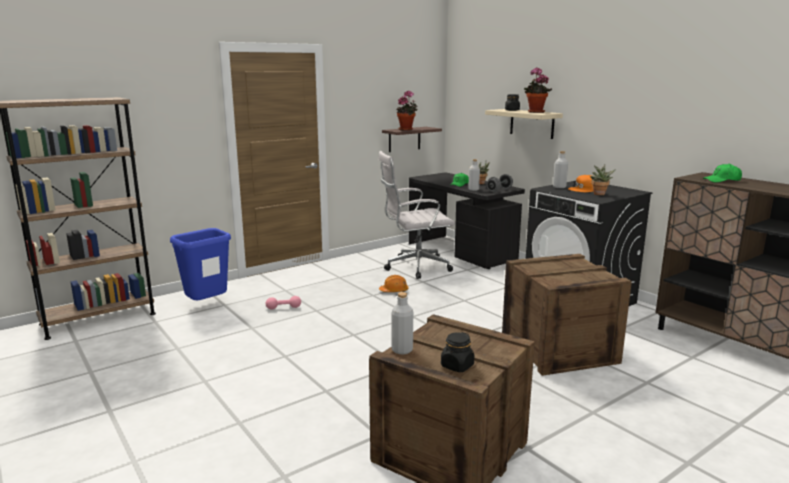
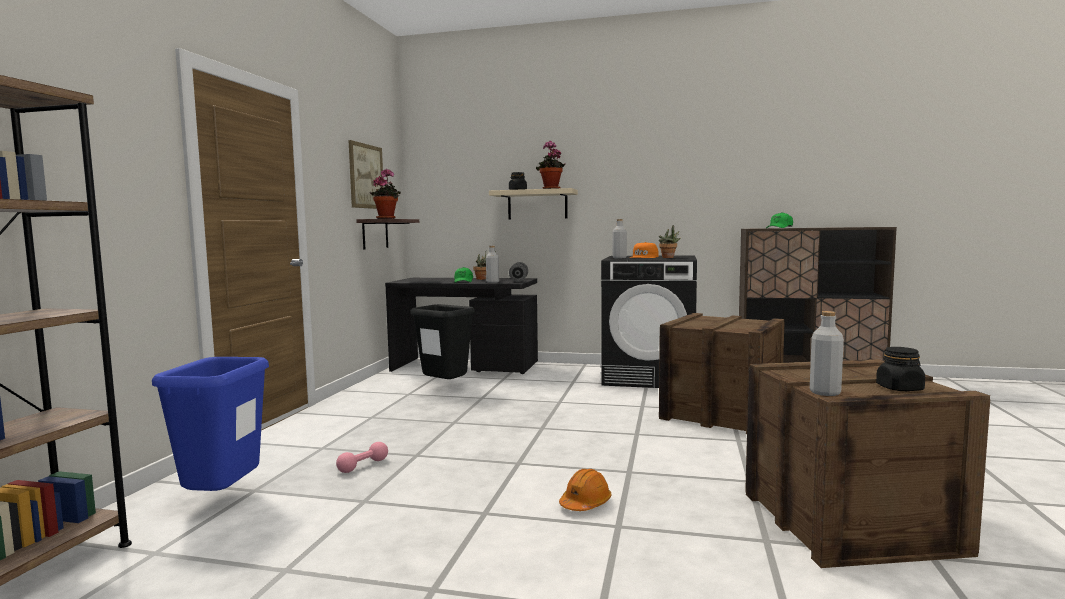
camera: 40 degrees left, 10 degrees down
(394, 291) = (469, 412): orange hard hat -> orange hard hat (585, 503)
(396, 95) = (366, 176): none -> picture
(414, 267) = (444, 388): white office chair -> black trash can

